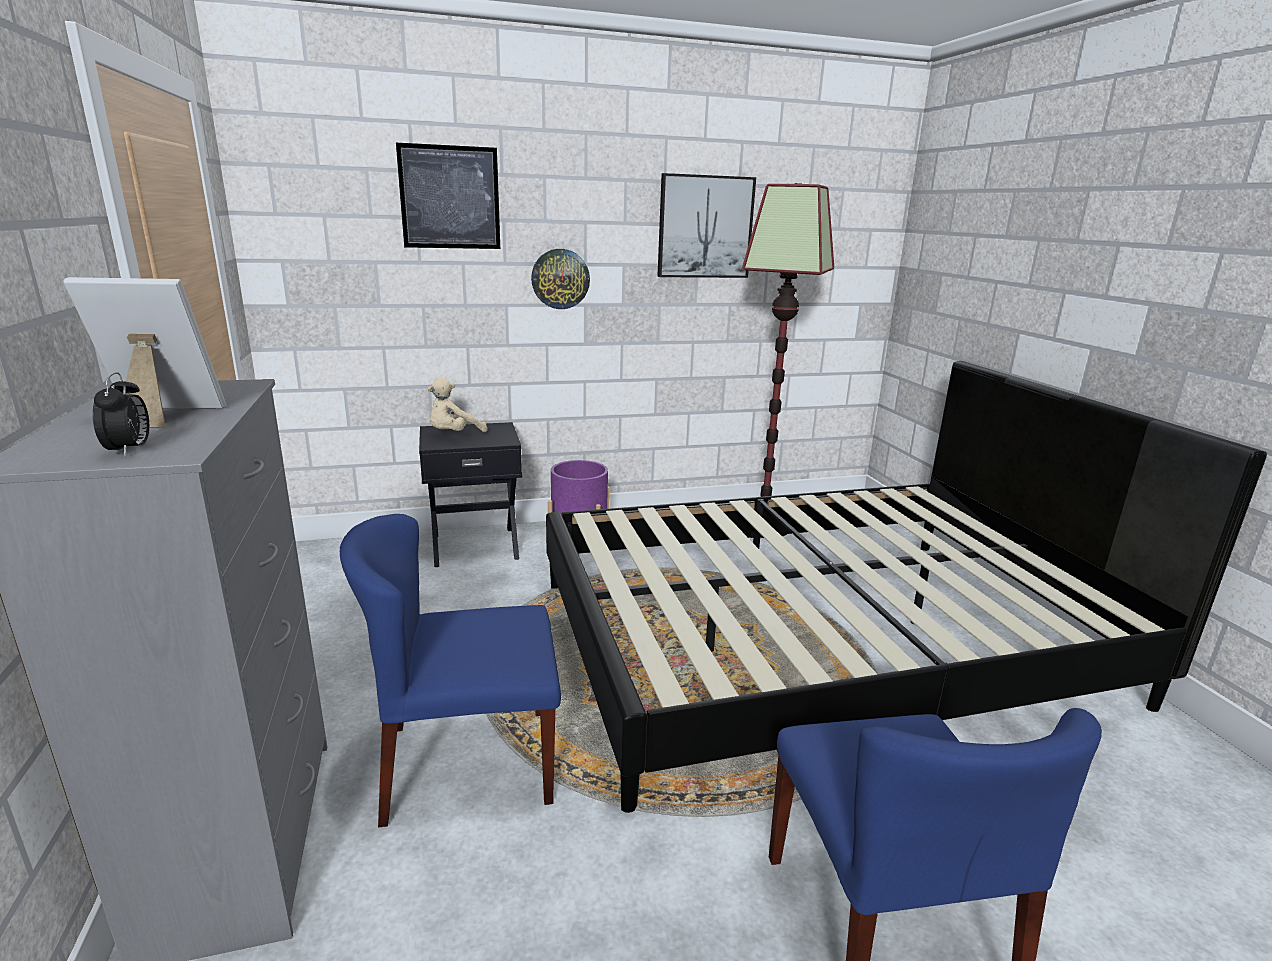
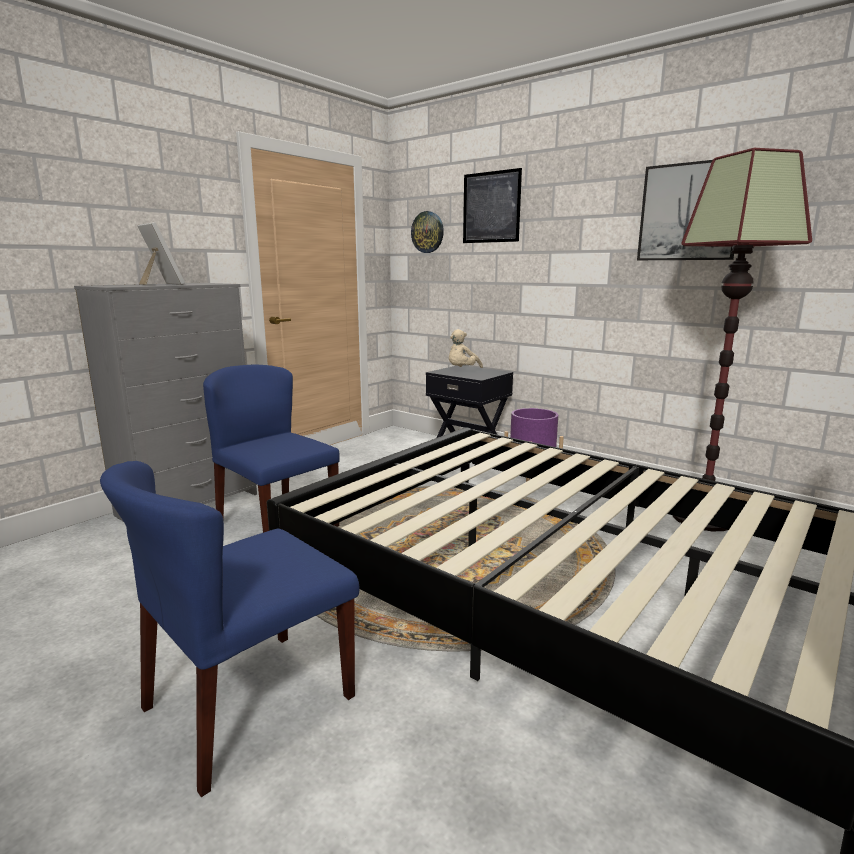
camera: 55 degrees right, 5 degrees down
(129, 450) = (114, 285): alarm clock -> none
(454, 435) = (462, 370): beige plush toy -> beige plush toy turned 60 degrees counterclockwise
(560, 279) = (558, 263): wall clock -> wall clock (427, 232)

